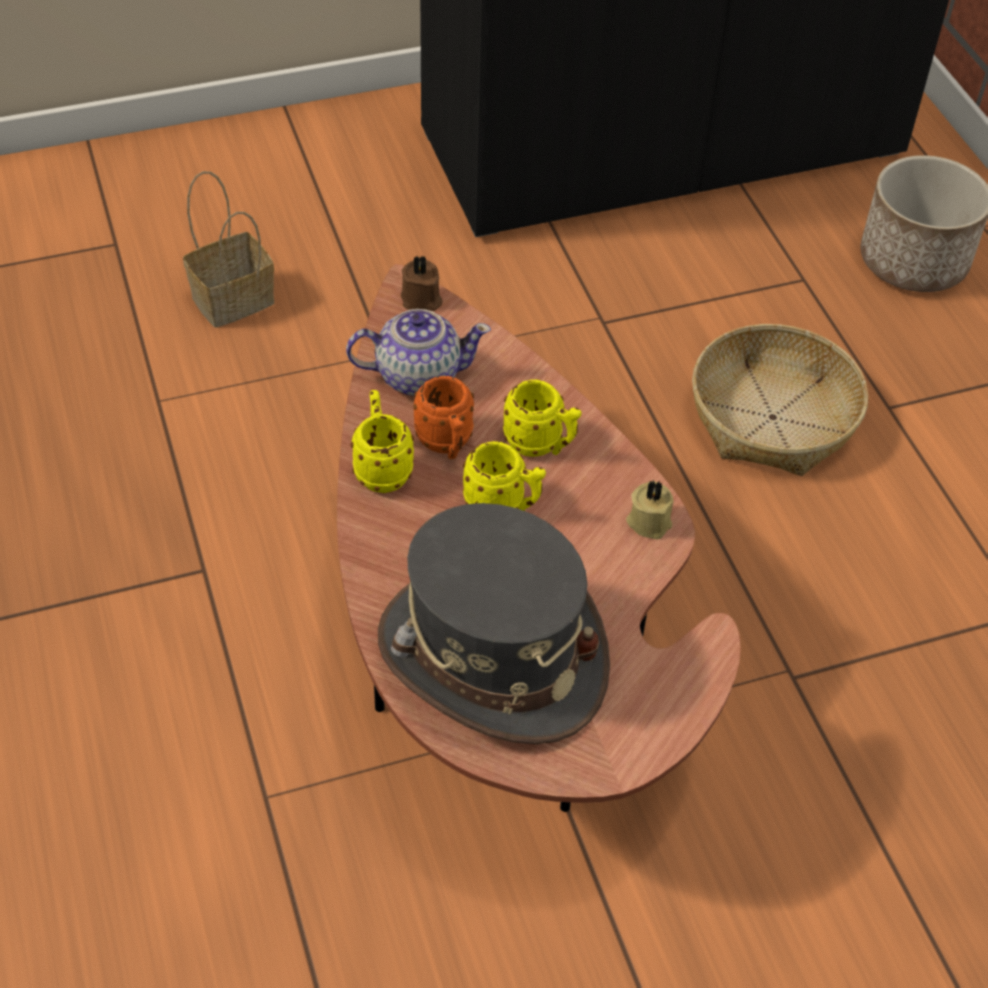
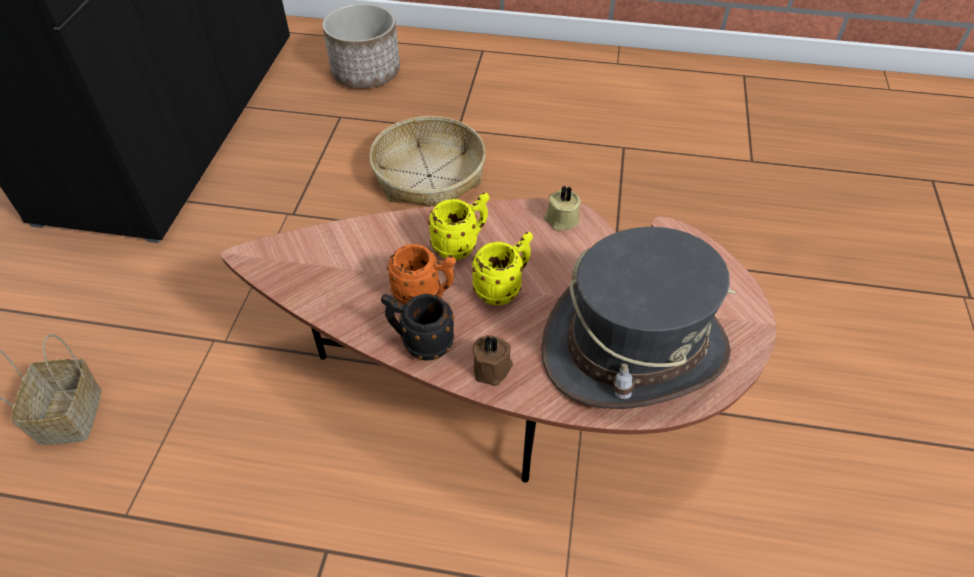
camera: 60 degrees left, 0 degrees up
(381, 468) = (420, 343): yellow mug -> black mug
(417, 375) = (344, 285): teapot -> none
(421, 300) = (271, 252): brown candle -> brown candle (493, 369)

